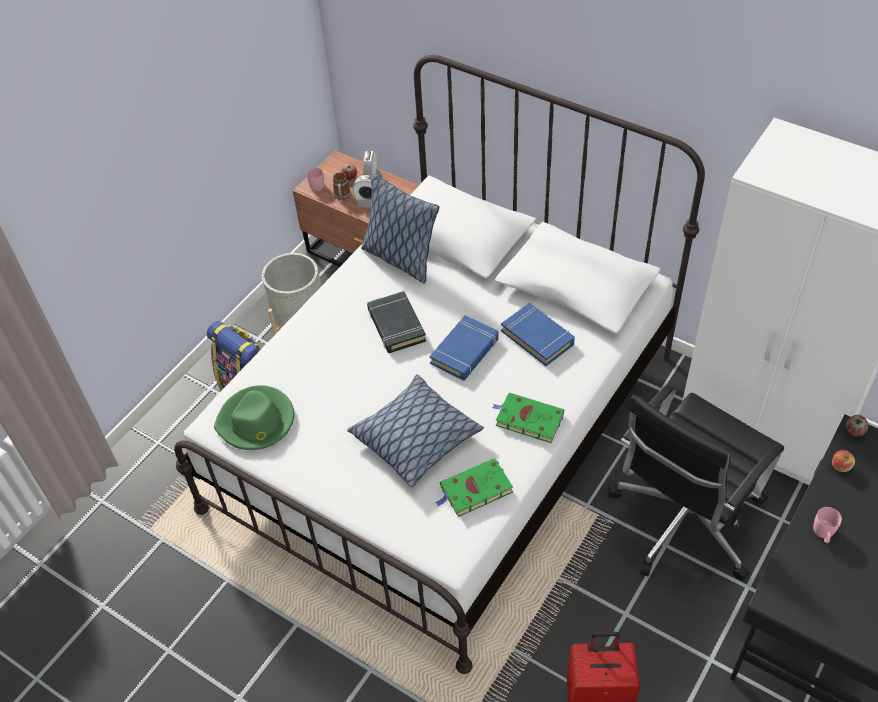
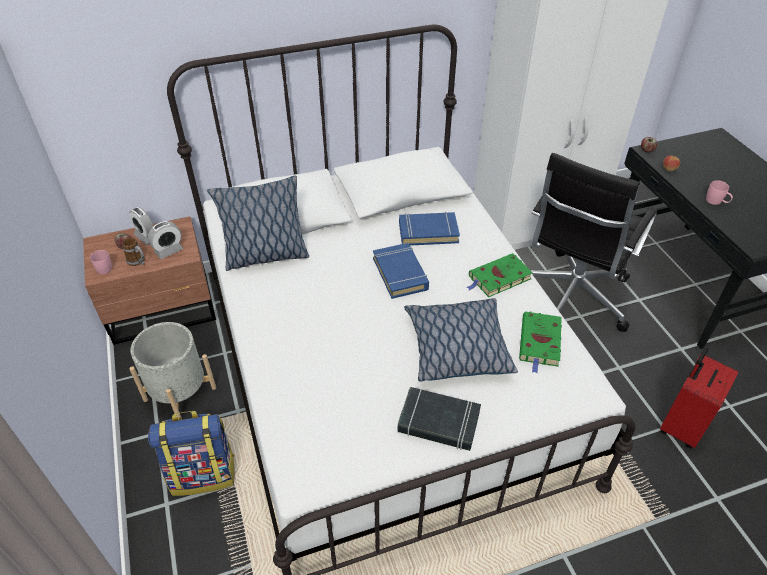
camera: 55 degrees left, 5 degrees down
(256, 421) = (333, 446): green hat -> none
(396, 325) = (331, 296): black book -> black book (438, 422)
(683, 522) = (570, 297): black office chair -> black office chair turned 45 degrees clockwise

